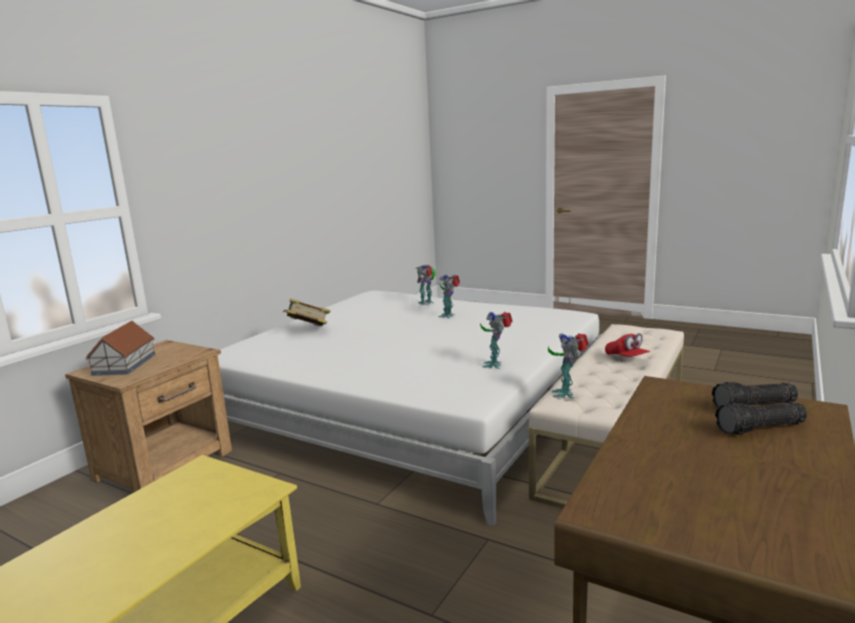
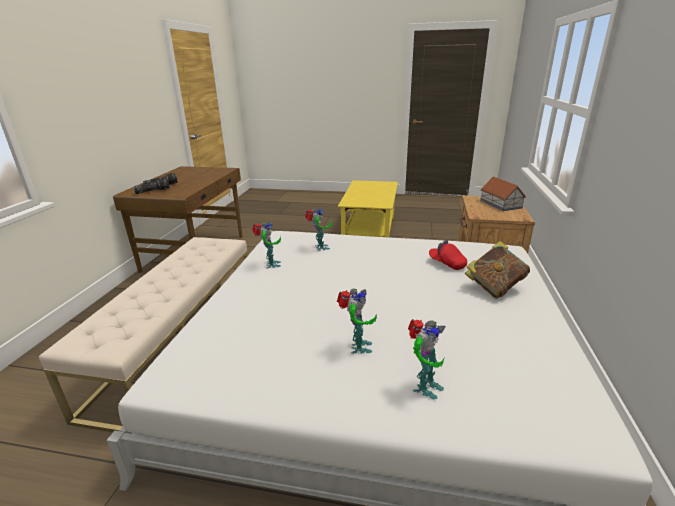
camera: 160 degrees right, 10 degrees up
(566, 393) = (220, 248): toy robot -> toy robot (320, 248)
(626, 358) = (155, 287): red cap -> red cap (447, 263)

